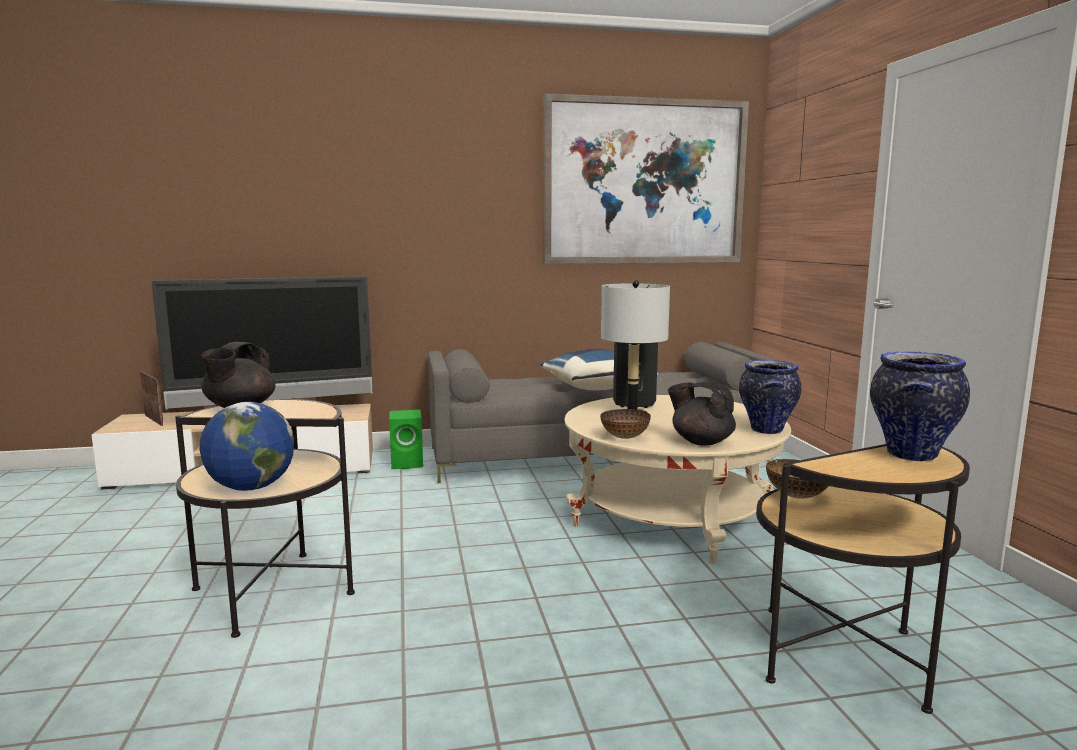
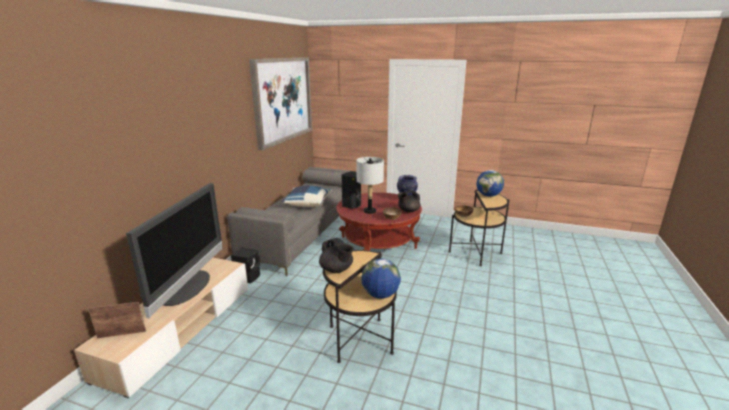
camera: 60 degrees left, 10 degrees up
(408, 463) = (248, 277): green speaker -> black speaker
(671, 517) = (378, 242): beige coffee table -> red coffee table
(912, 456) = (488, 195): vase -> globe

